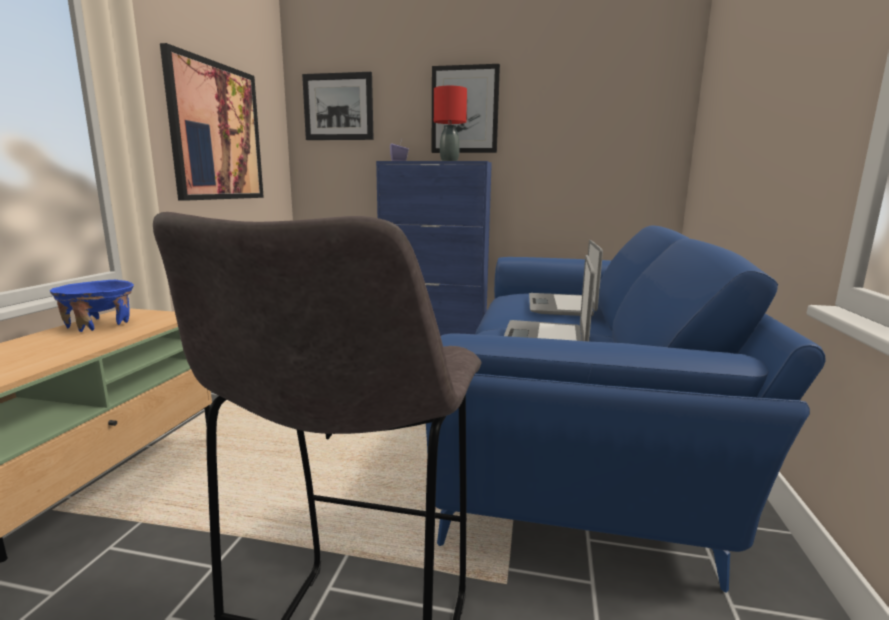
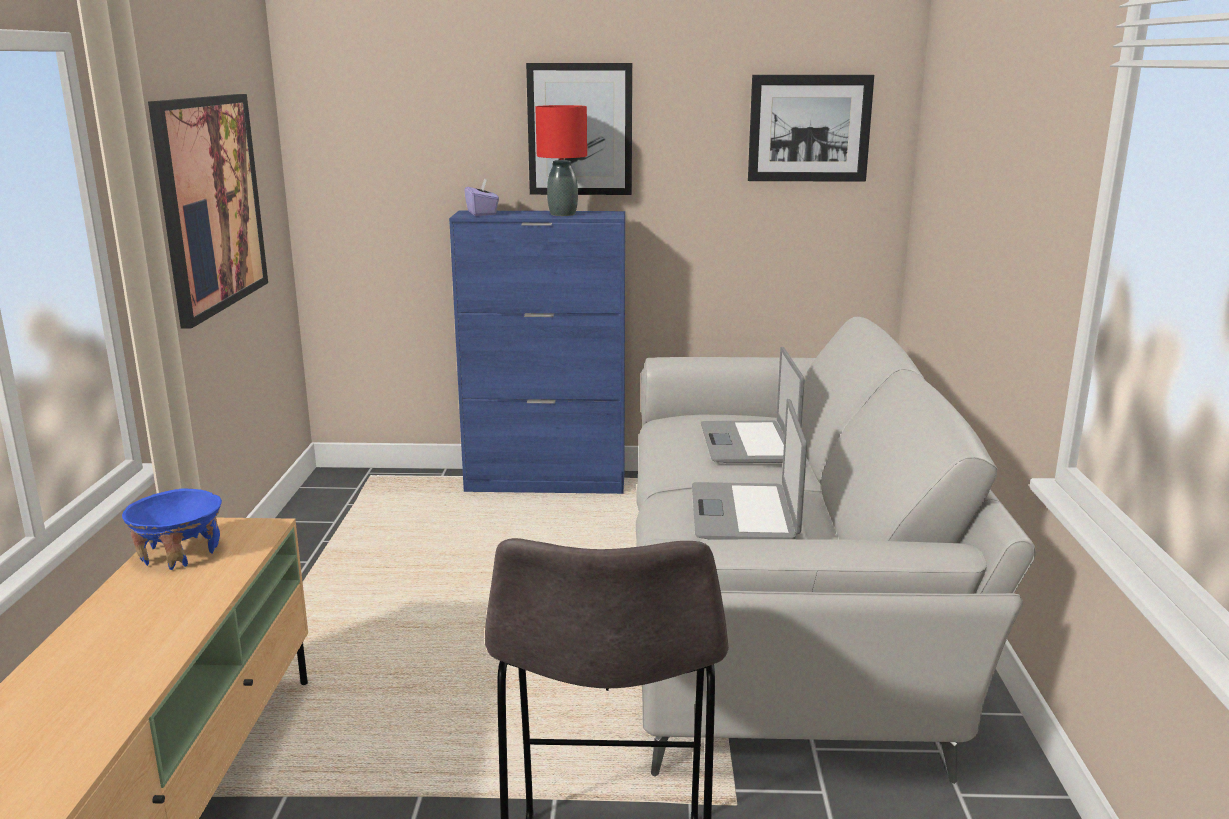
camera: 10 degrees left, 5 degrees up
(338, 107) = (371, 120): picture -> picture (809, 128)
(574, 420) = (776, 599): blue sofa -> grey sofa

